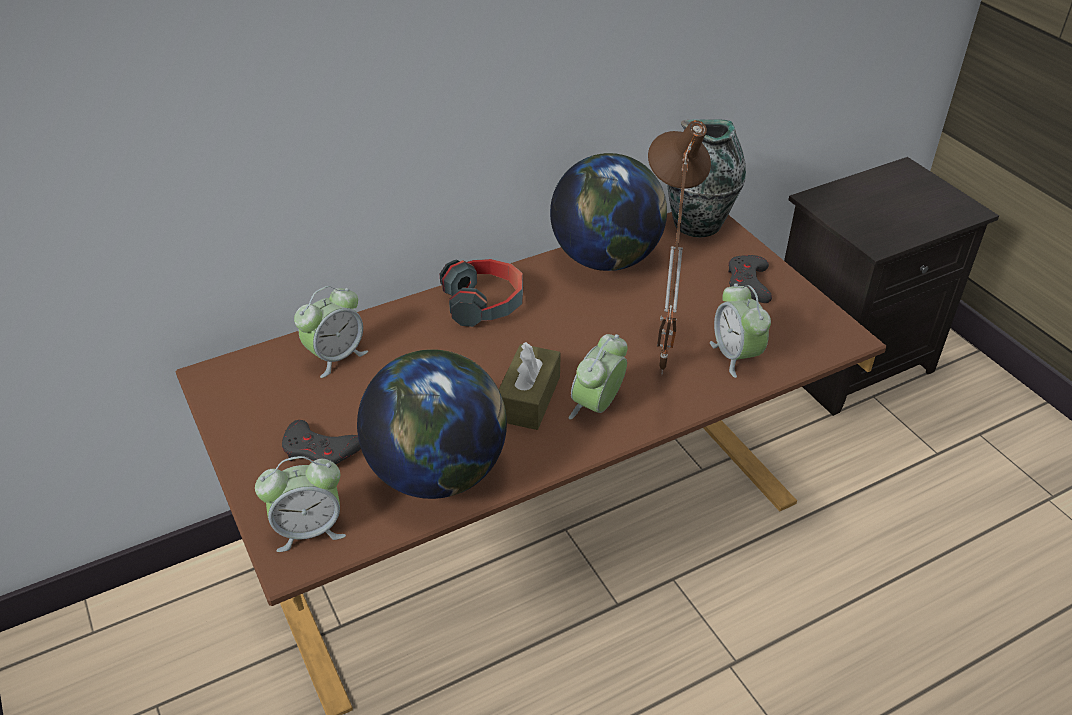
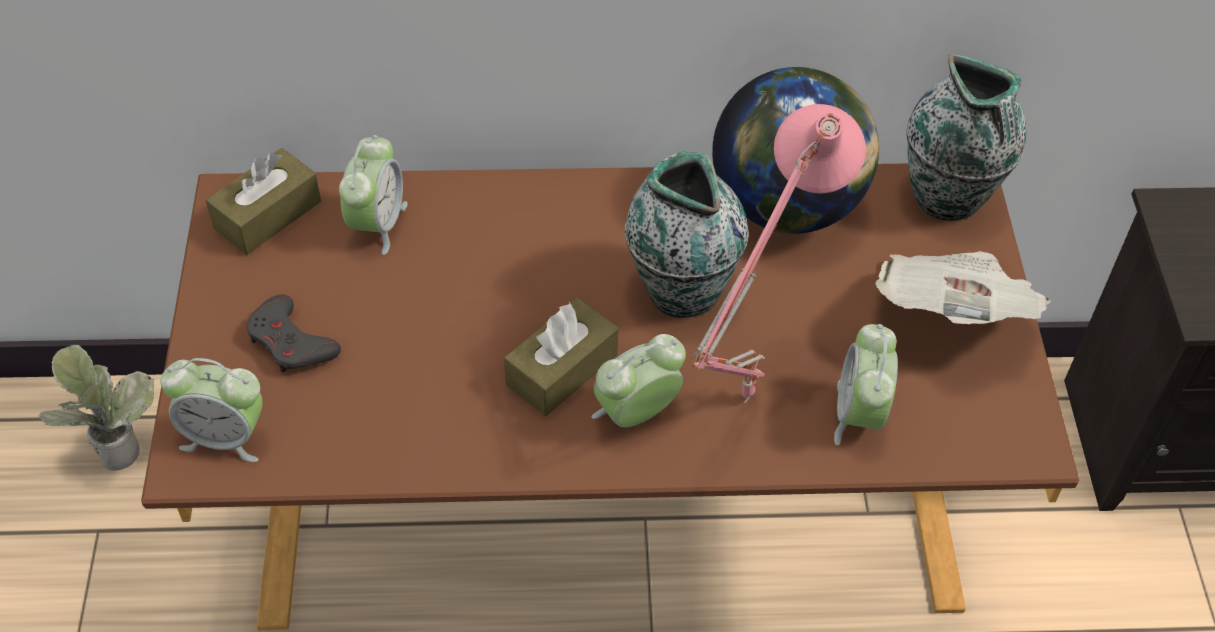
camera: 25 degrees right, 10 degrees up
(138, 638) = (114, 445): none -> potted plant
(248, 378) = (267, 215): none -> brown tissue box
(336, 357) = (377, 224): alarm clock -> alarm clock turned 60 degrees counterclockwise
(438, 472) = (400, 424): globe -> none
(485, 303) = (593, 215): headphones -> none
(573, 325) = (681, 289): none -> vase
(657, 371) = (742, 395): brown table lamp -> pink table lamp
(748, 283) = (952, 314): grey game controller -> newspaper

